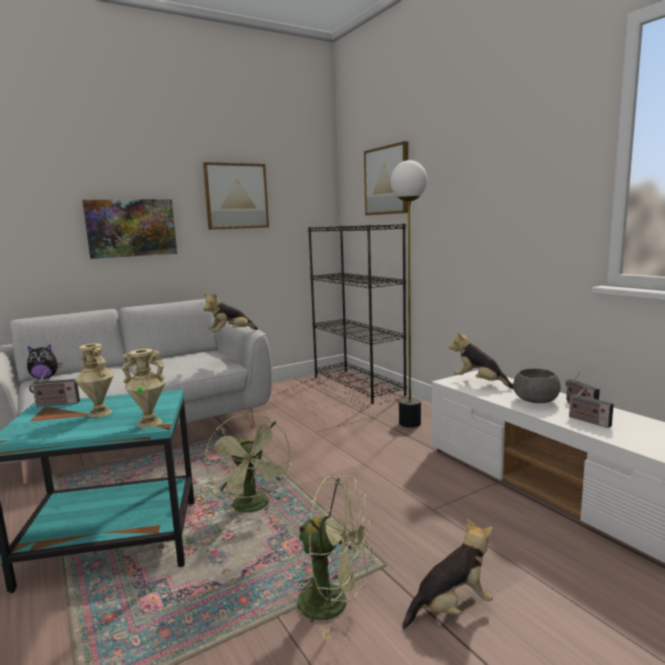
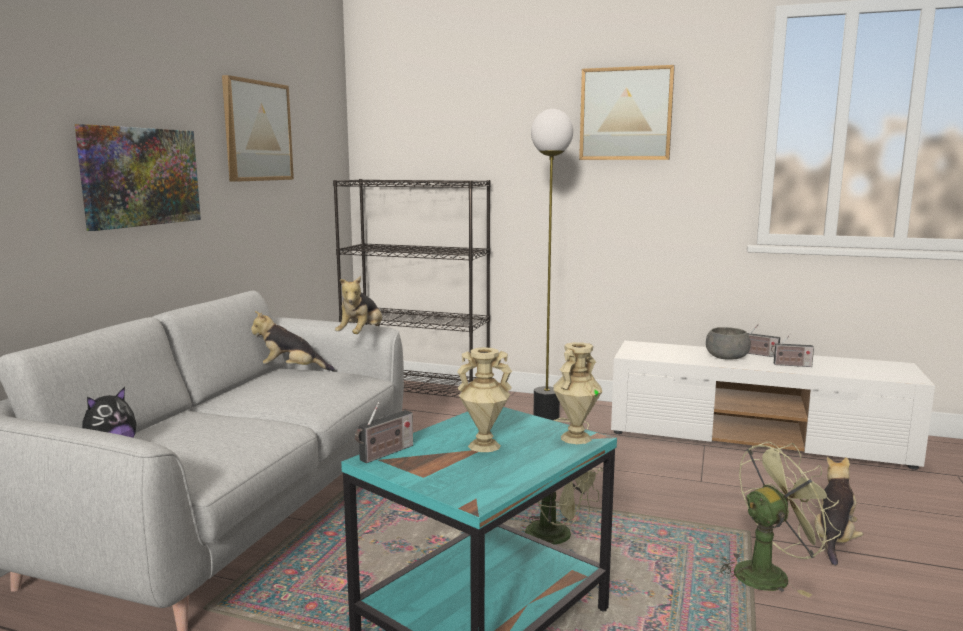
camera: 40 degrees left, 0 degrees up
(387, 180) = (452, 125): picture -> picture (626, 114)
(480, 383) = (656, 352): plush toy -> plush toy (291, 370)

